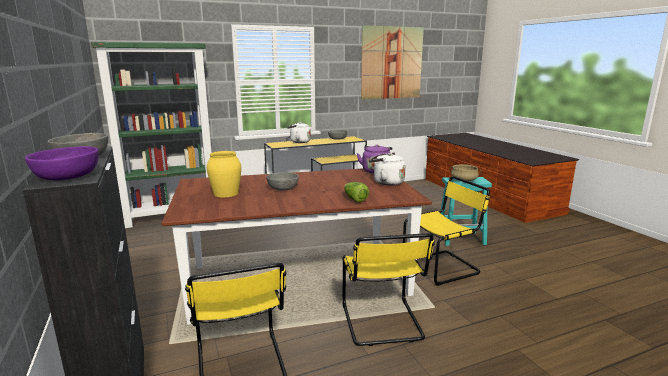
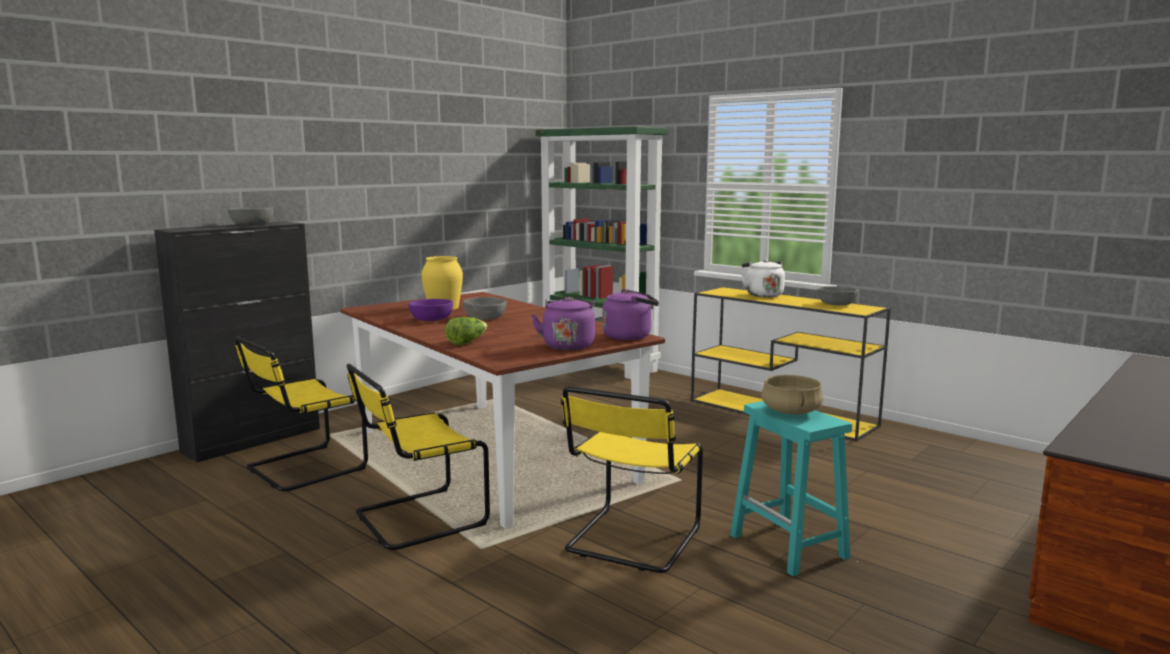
camera: 65 degrees right, 5 degrees down
(67, 176) = (188, 228): purple bowl -> purple bowl (431, 319)
(386, 182) = (568, 345): white kettle -> purple kettle
(392, 63) = (1027, 156): picture -> none
(443, 267) = (631, 541): yellow chair -> yellow chair turned 75 degrees clockwise

